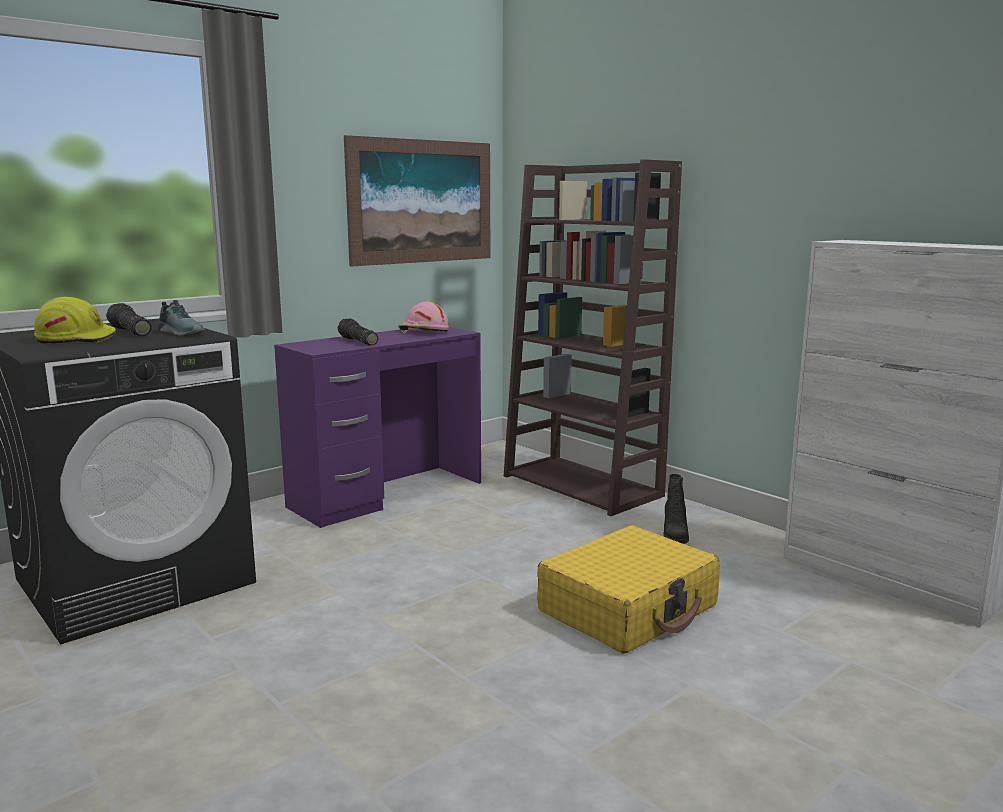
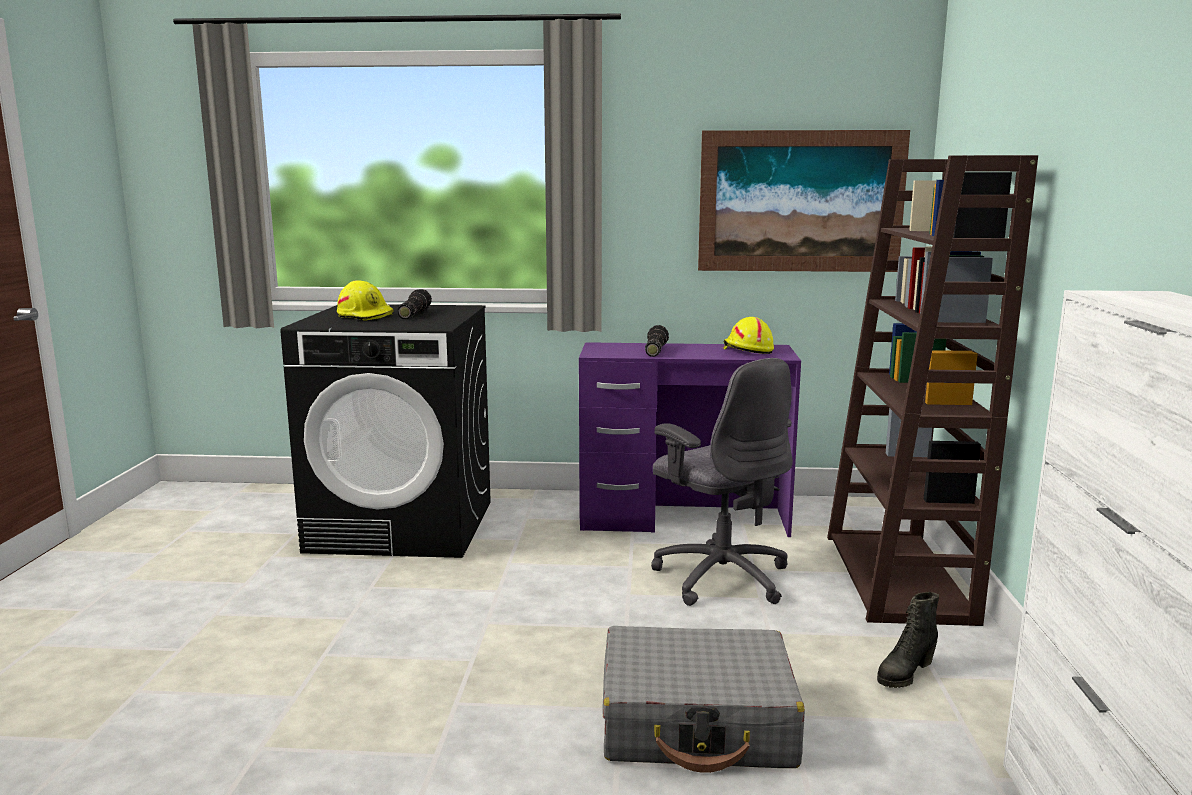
camera: 45 degrees right, 0 degrees up
(183, 333) = (437, 320): shoe -> none
(423, 331) = (747, 350): pink hard hat -> yellow hard hat
(484, 522) = (721, 577): none -> grey office chair
(629, 608) = (698, 723): yellow suitcase -> grey suitcase

